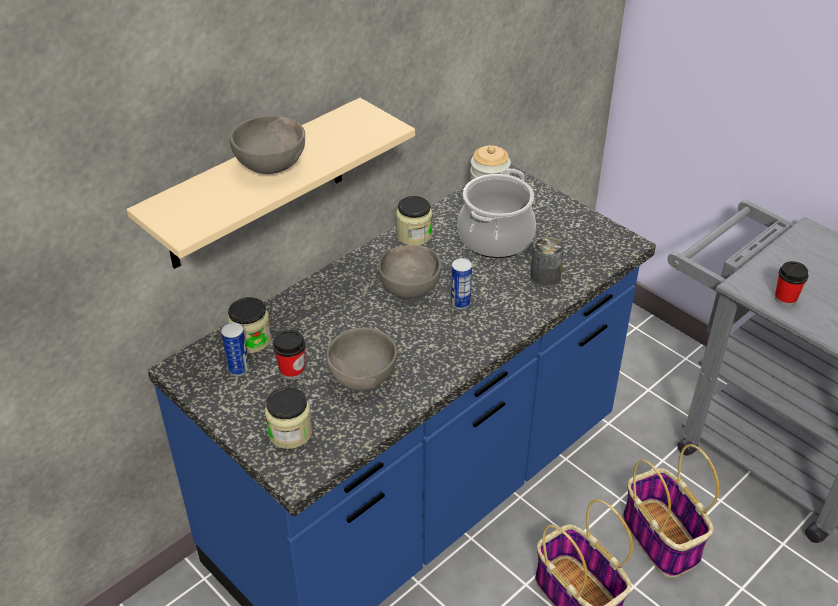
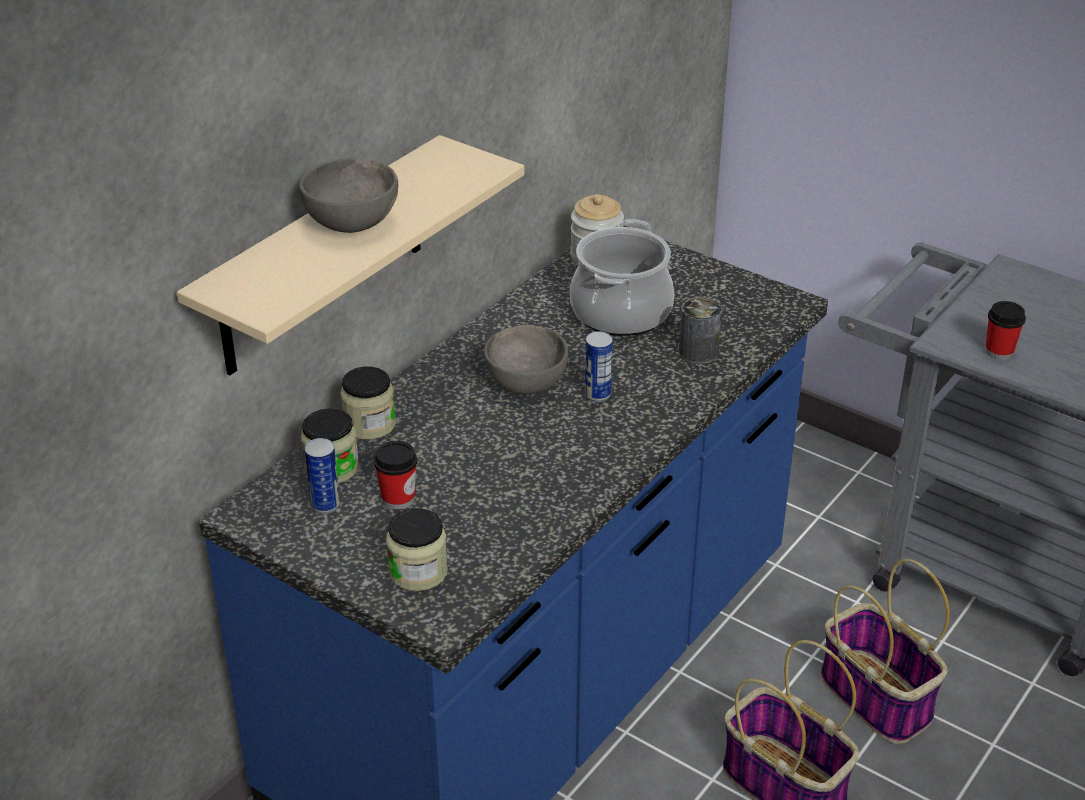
camera: 10 degrees left, 5 degrees down
(361, 377) = (493, 496): grey bowl -> none
(414, 235) = (513, 320): jar -> jar (369, 425)

